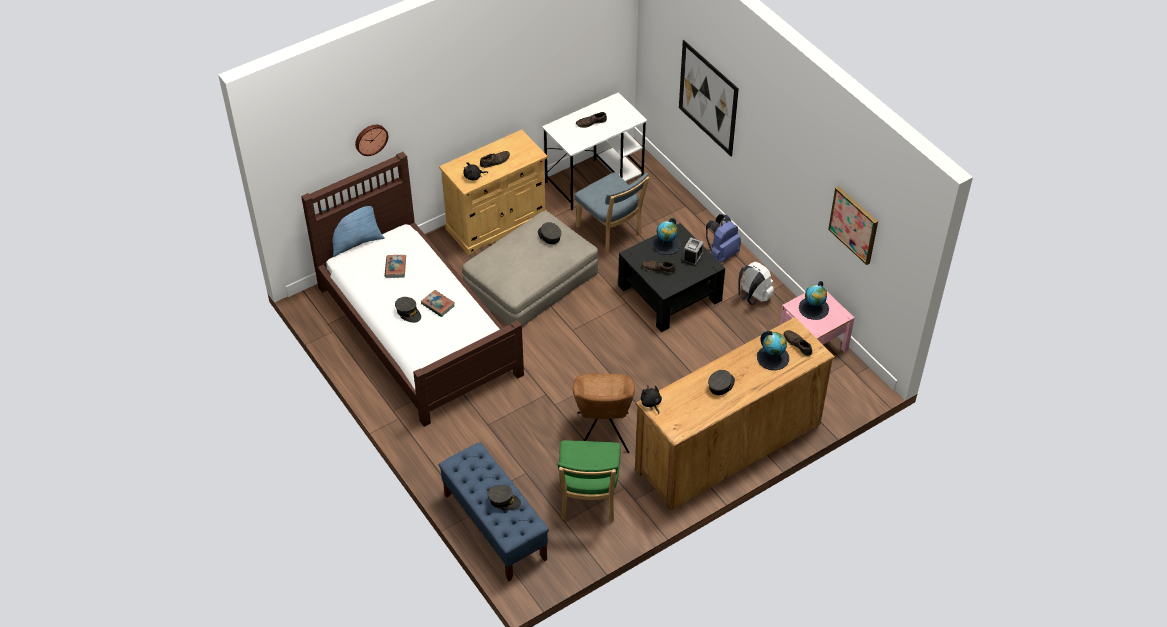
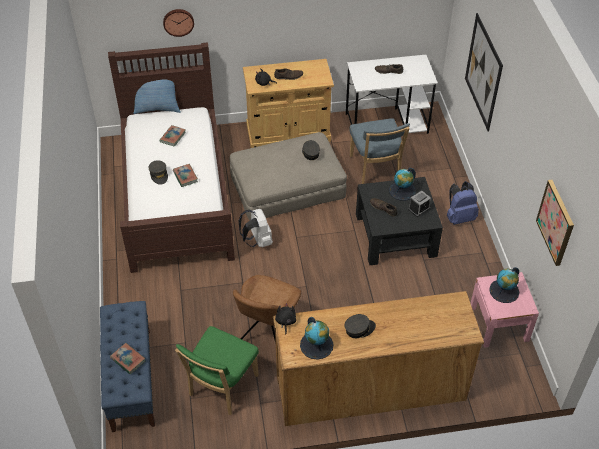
camera: 25 degrees right, 0 degrees up
(504, 501) = (128, 360): grey cap -> book
(753, 297) = (466, 264): white backpack -> white backpack (257, 241)
(773, 357) = (423, 321): globe -> globe (316, 345)
(797, 344) = (454, 317): brown shoe -> none

